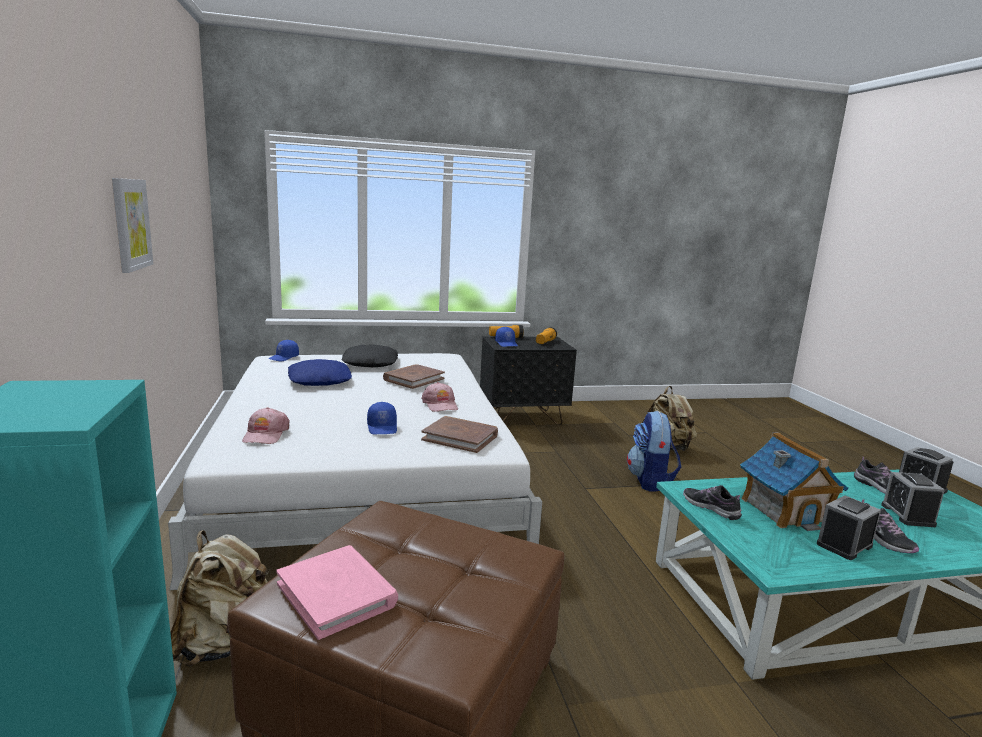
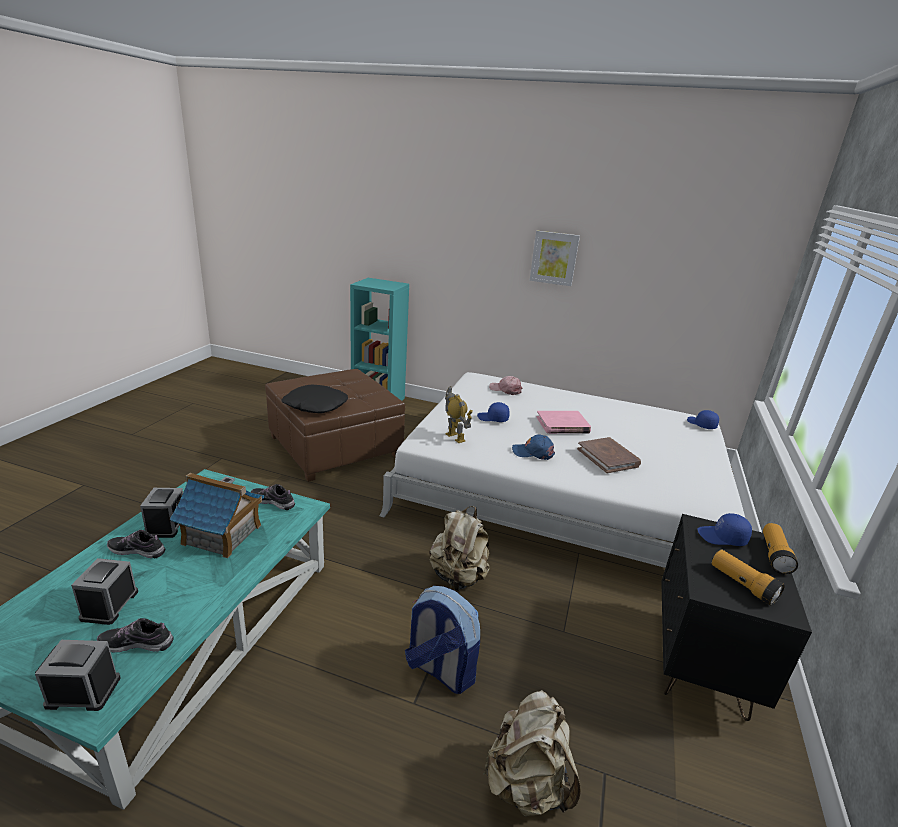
camera: 120 degrees right, 10 degrees up
(224, 642) = (409, 421): beige backpack -> beige backpack (458, 577)
(320, 380) = (618, 423): blue pillow -> none
(337, 594) = (341, 379): pink book -> pink book (562, 425)
(371, 363) = (677, 454): black pillow -> black pillow (315, 405)
(440, 404) = (533, 452): pink cap -> blue cap
(460, 437) = (455, 437): brown book -> toy robot
(711, 508) = (273, 502): shoe -> shoe turned 150 degrees counterclockwise
(907, 515) = (109, 605): alarm clock -> alarm clock turned 120 degrees counterclockwise

